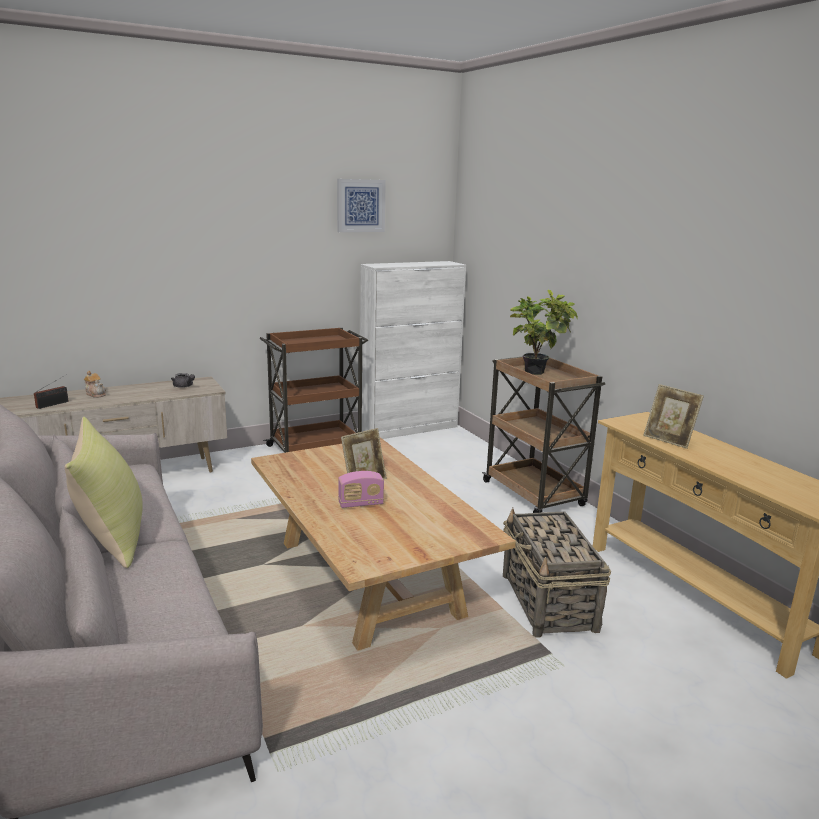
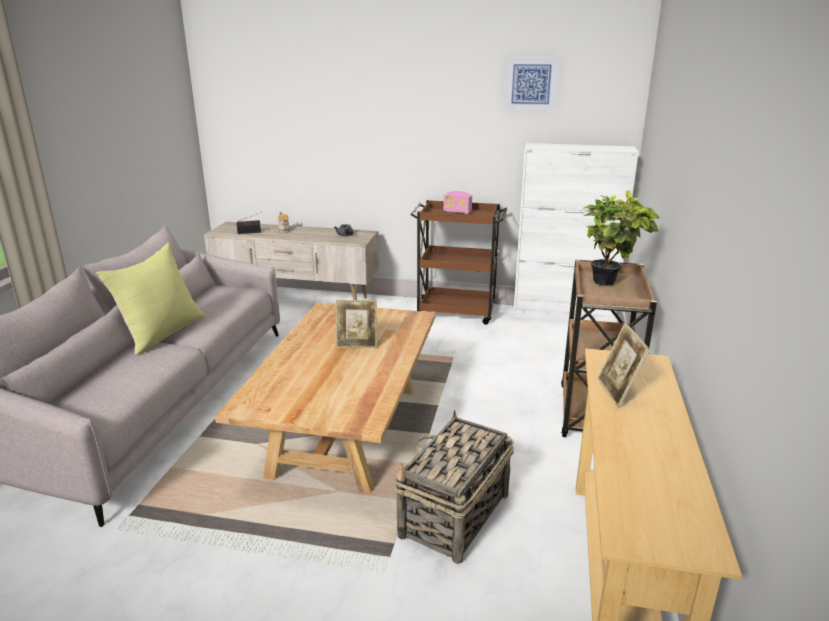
camera: 40 degrees right, 5 degrees up
(361, 504) = (323, 361): radio -> radio (457, 212)

